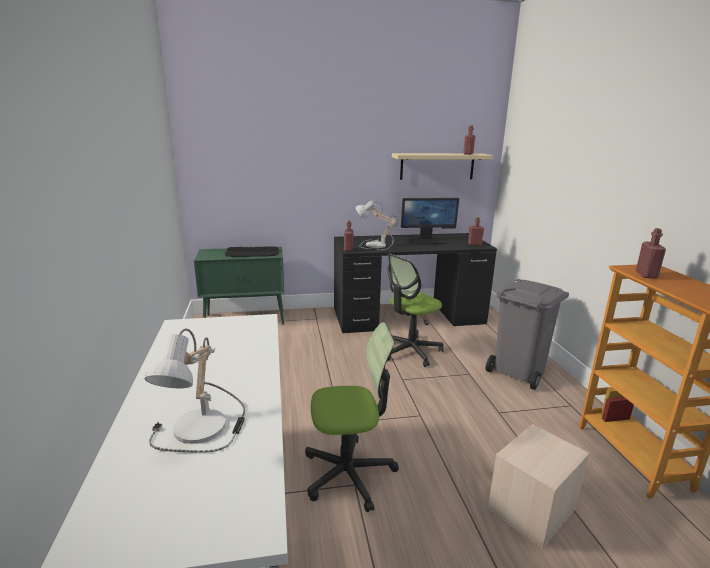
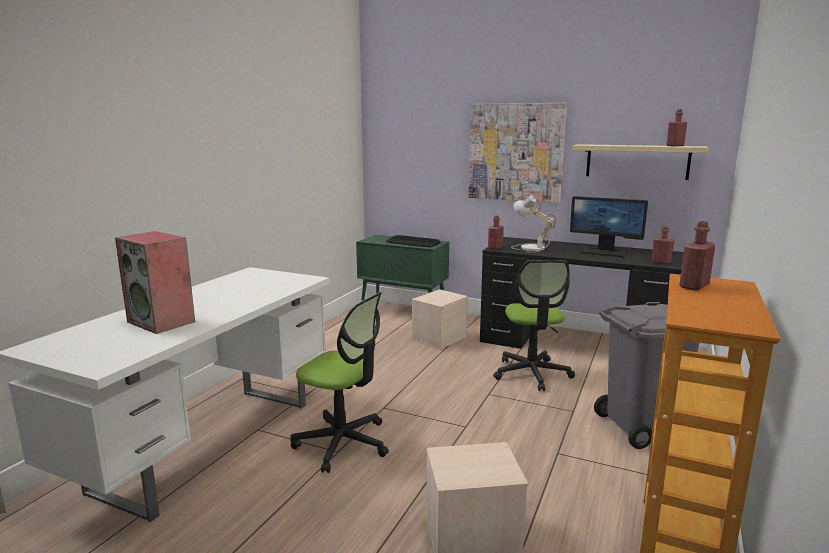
camera: 35 degrees right, 5 degrees down
(203, 429) = (162, 322): table lamp -> speaker
(306, 338) = (439, 338): none -> beige storage box
(340, 161) = (515, 152): none -> picture
(410, 351) = (532, 373): office chair -> office chair turned 90 degrees counterclockwise

